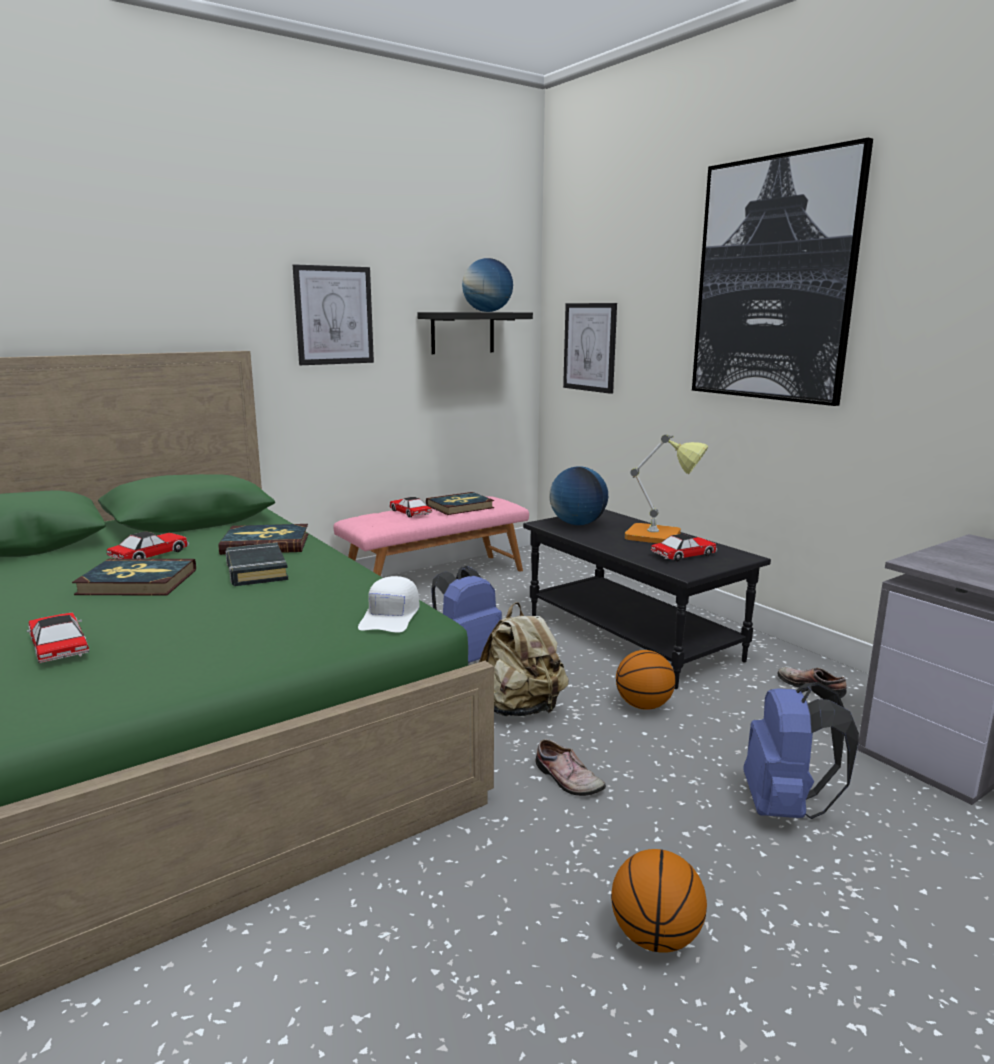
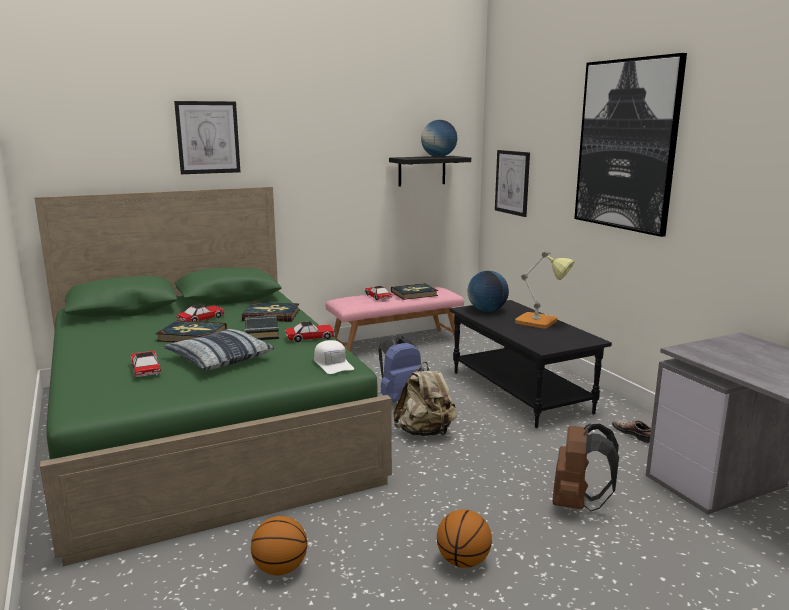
camera: 10 degrees right, 0 degrees up
(193, 619) = (219, 358): none -> pillow
(334, 315) = (330, 161): picture -> picture (208, 137)
(391, 616) = (332, 364): white cap -> white cap turned 45 degrees counterclockwise
(566, 779) = (441, 475): shoe -> none
(643, 705) = (509, 436): basketball -> basketball (280, 568)
(683, 555) = (550, 336): toy car -> toy car (310, 337)
(786, 807) = (577, 504): blue backpack -> brown backpack

